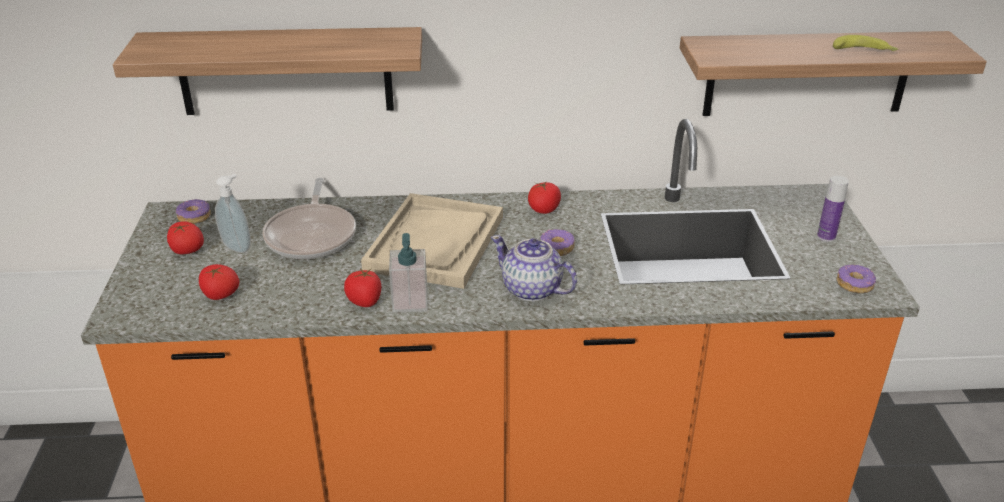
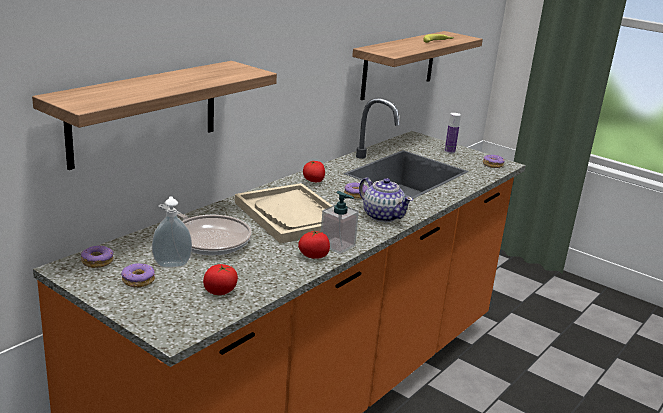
camera: 50 degrees left, 10 degrees down
(187, 250) = (138, 281): tomato -> donut
(532, 290) = (382, 216): teapot -> teapot turned 120 degrees counterclockwise

